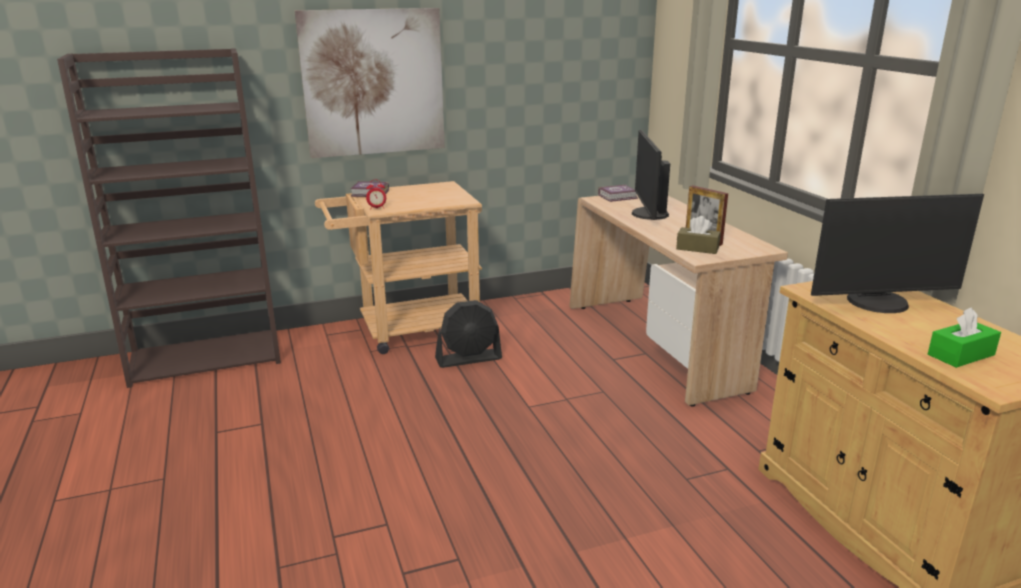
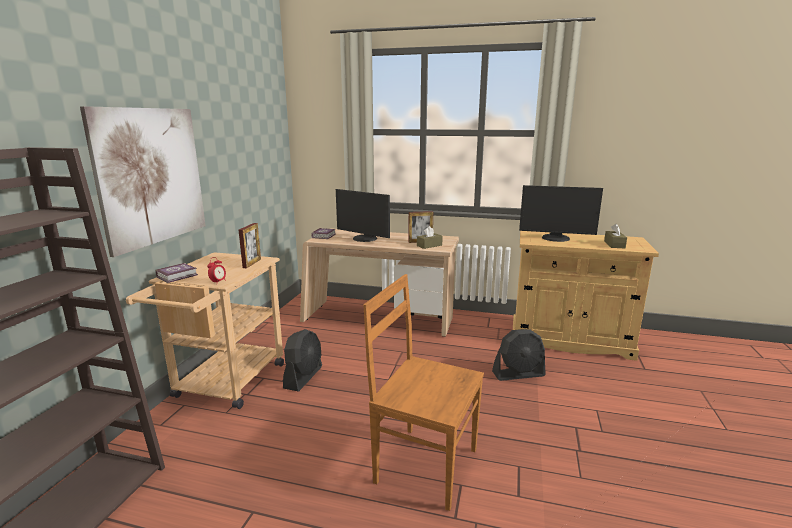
camera: 55 degrees left, 5 degrees down
(398, 487) = (423, 464): none -> brown chair
(444, 201) = (252, 263): none -> picture frame
(678, 500) = (518, 374): none -> black fan
(879, 303) = (555, 238): monitor -> monitor turned 75 degrees clockwise
(961, 355) = (614, 244): green tissue box -> brown tissue box

